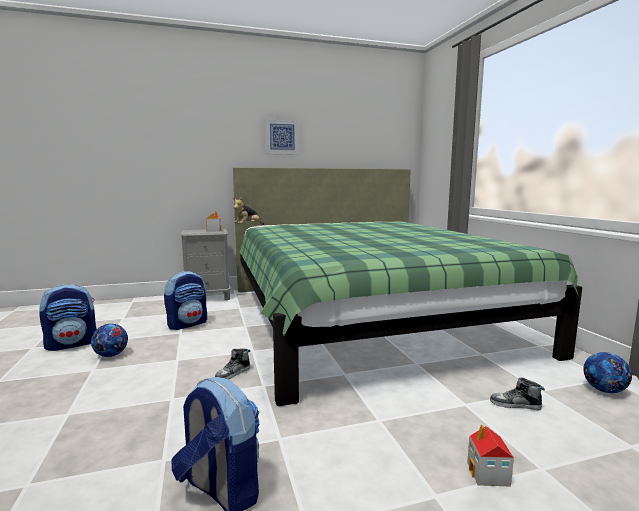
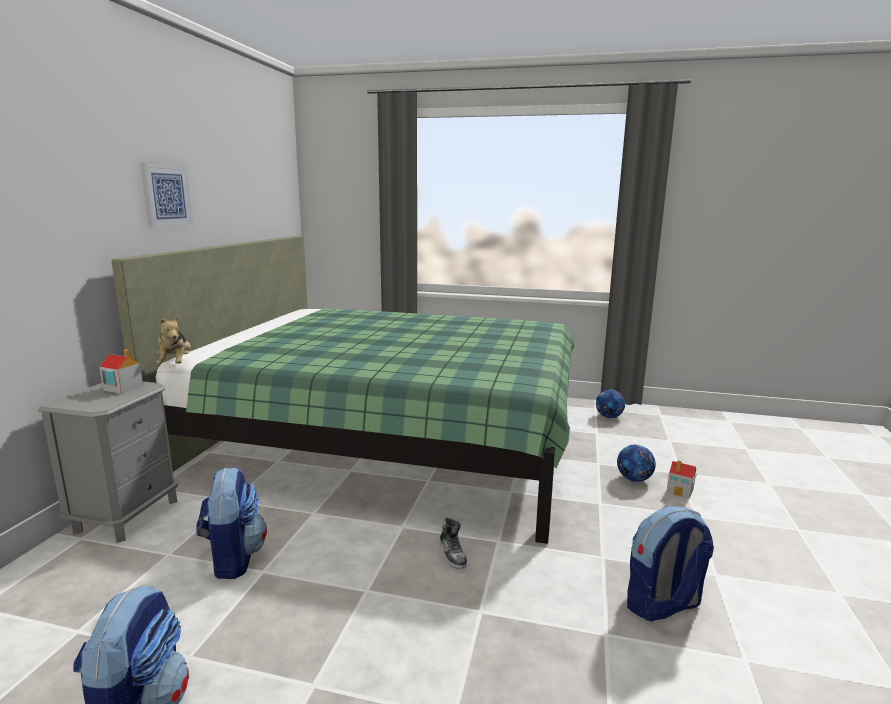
camera: 60 degrees left, 5 degrees up
(111, 355) = (271, 659): football -> football (634, 479)
(515, 405) = (609, 448): shoe -> none

